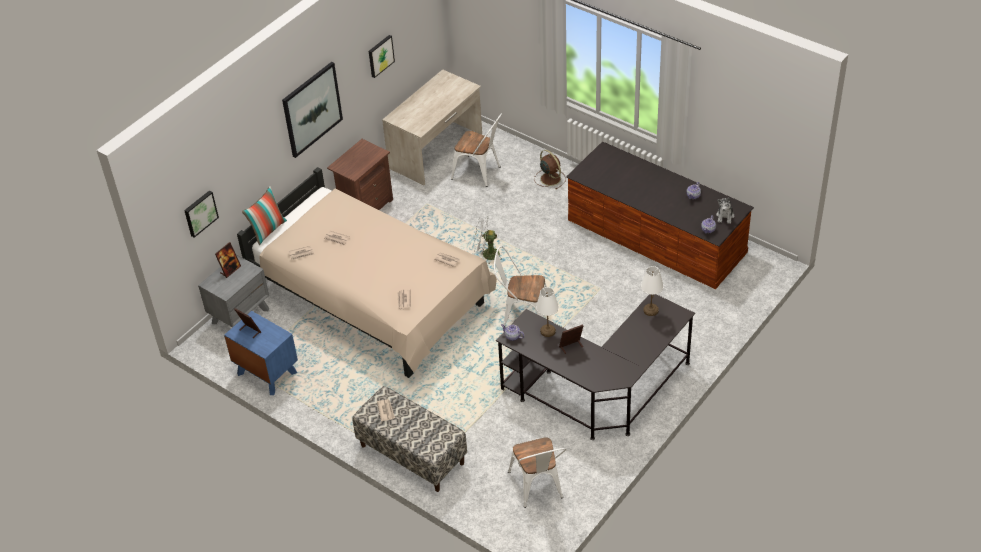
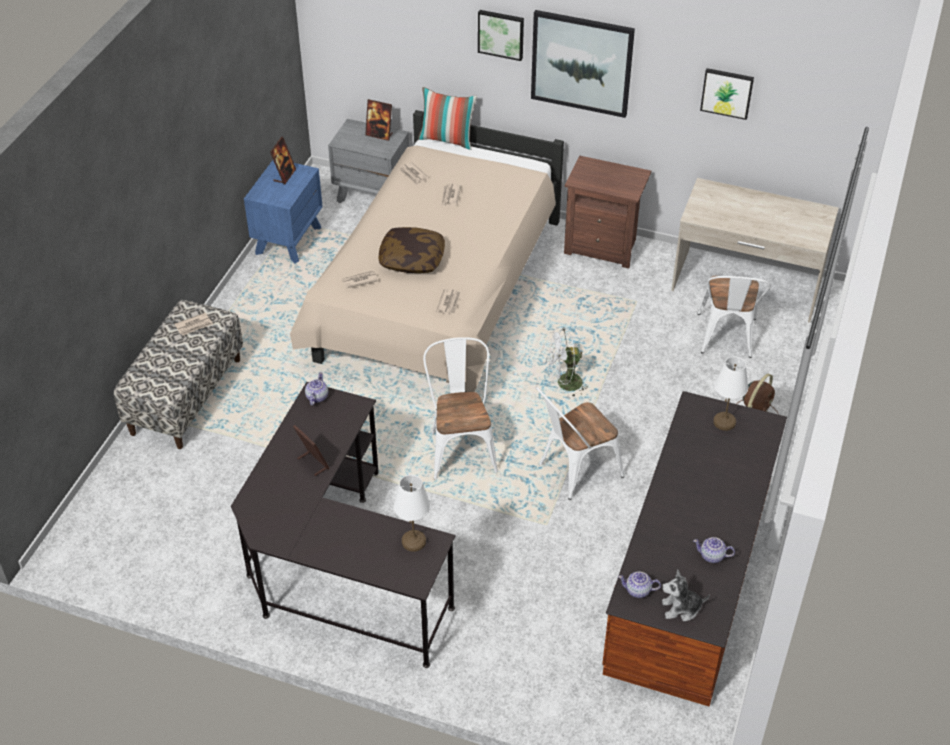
camera: 70 degrees right, 0 degrees up
(200, 213) = (374, 41): picture -> picture (501, 34)
(395, 270) = (412, 259): none -> pillow
(487, 255) = (564, 384): white fan -> white fan turned 90 degrees counterclockwise
(538, 488) = (151, 534): white chair -> white chair (574, 471)
(547, 331) = (337, 431): white table lamp -> white table lamp (724, 422)

